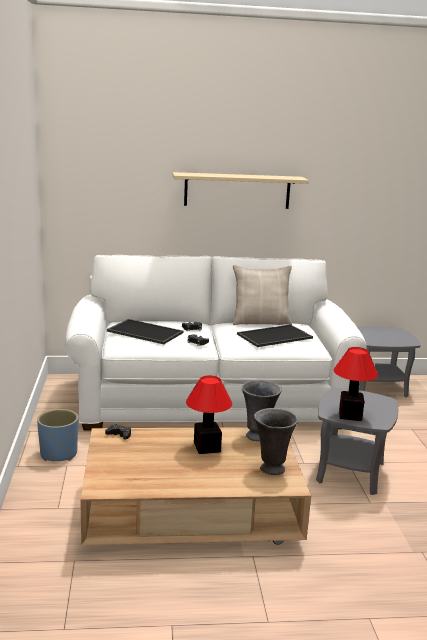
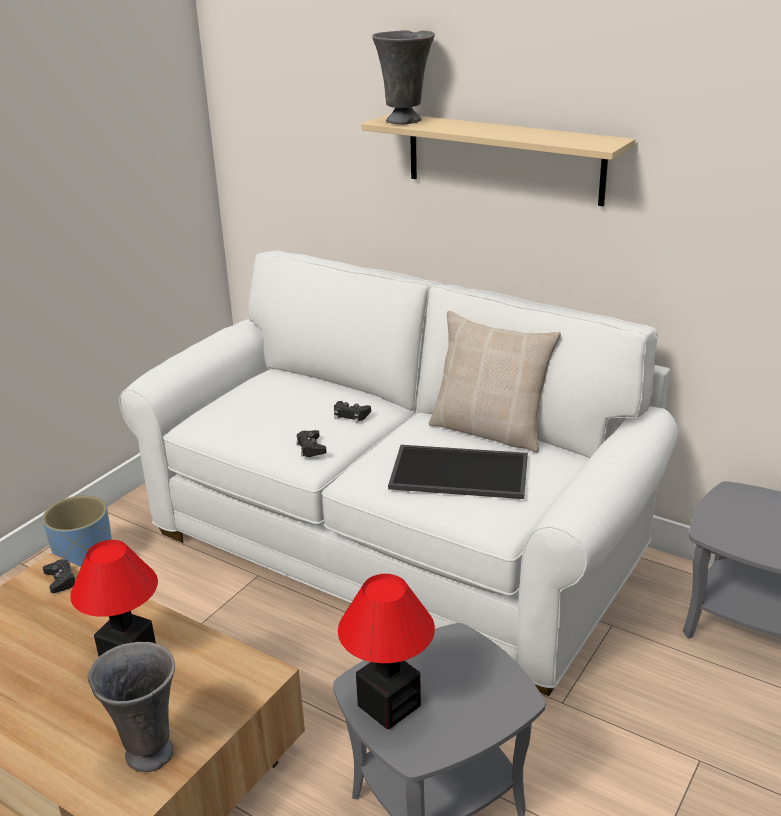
camera: 40 degrees right, 10 degrees up
(144, 332) = (266, 403): tray -> none
(258, 436) = (231, 670): grey vase -> grey vase (405, 121)

